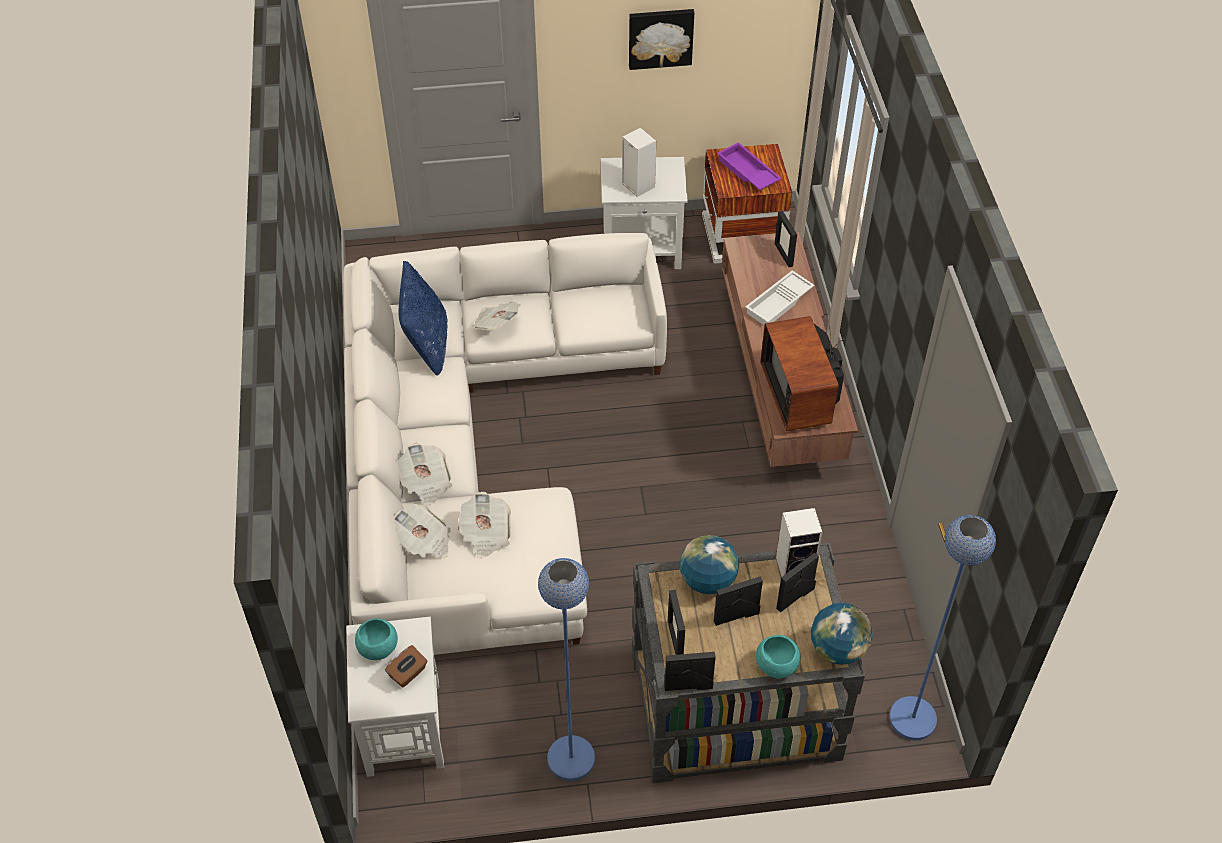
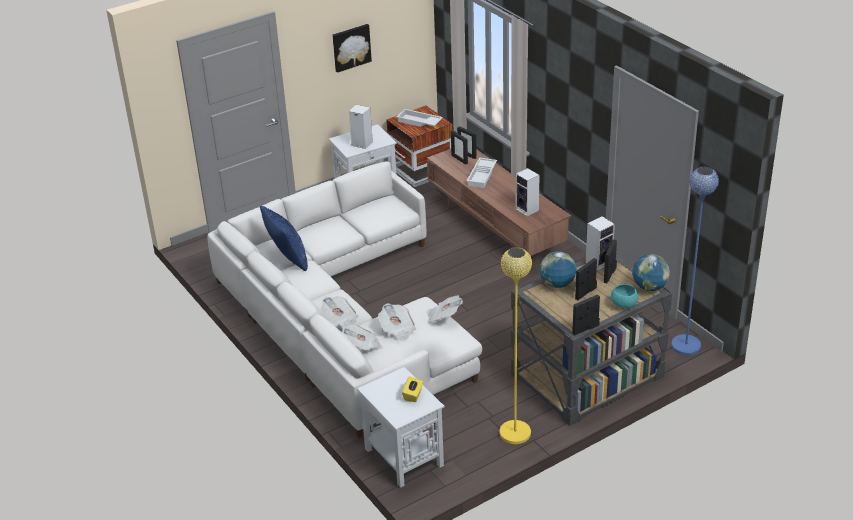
camera: 25 degrees left, 15 degrees down
(378, 647) = (385, 390): turquoise bowl -> none
(408, 673) = (413, 395): brown tissue box -> yellow tissue box
(496, 324) = (322, 237): newspaper -> newspaper (444, 316)
(570, 758) = (514, 433): blue floor lamp -> yellow floor lamp
(676, 640) = (562, 313): picture frame -> picture frame (460, 159)
(747, 172) = (419, 122): purple tray -> white tray
(801, 395) = (528, 210): television -> speaker

